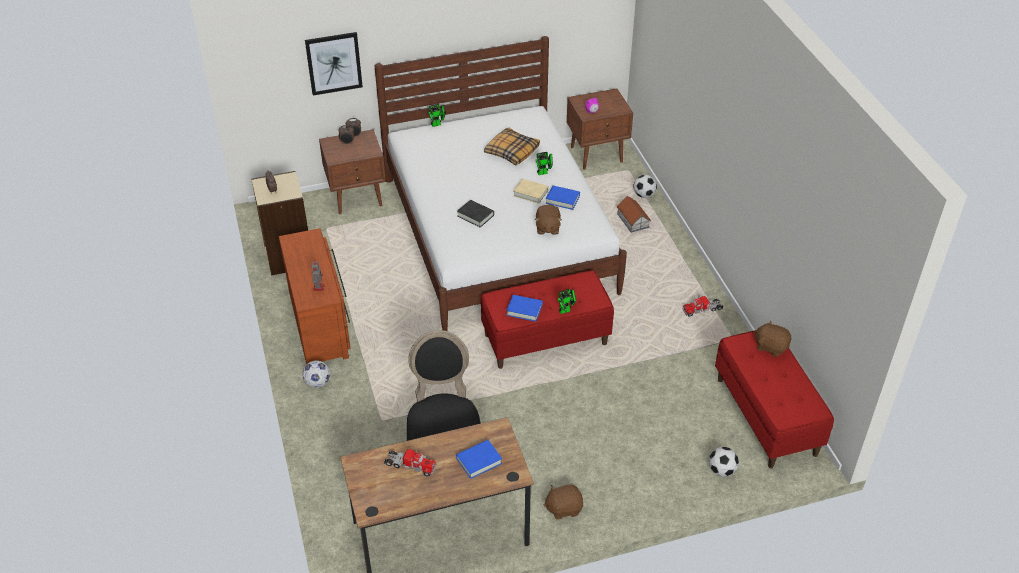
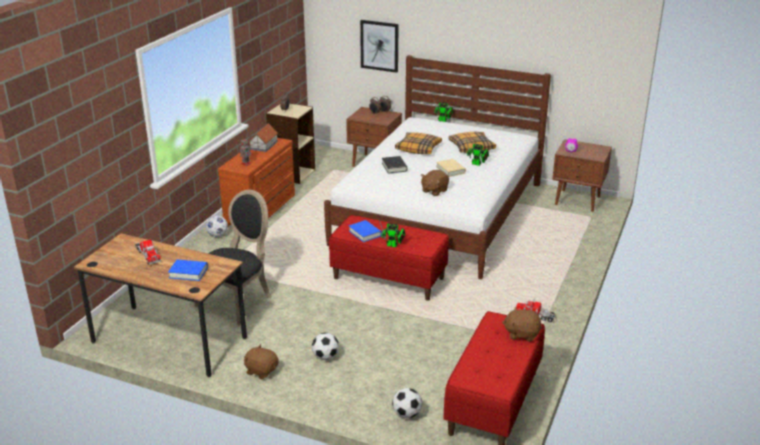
camera: 40 degrees right, 15 degrees down
(465, 177) = (418, 148): none -> pillow
(562, 199) = (468, 181): blue book -> none
(633, 221) = (552, 245): toy house -> toy house (264, 145)
(644, 195) = (583, 234): football -> football (325, 357)
(771, 346) = (522, 334): brown plush toy -> brown plush toy turned 60 degrees counterclockwise

